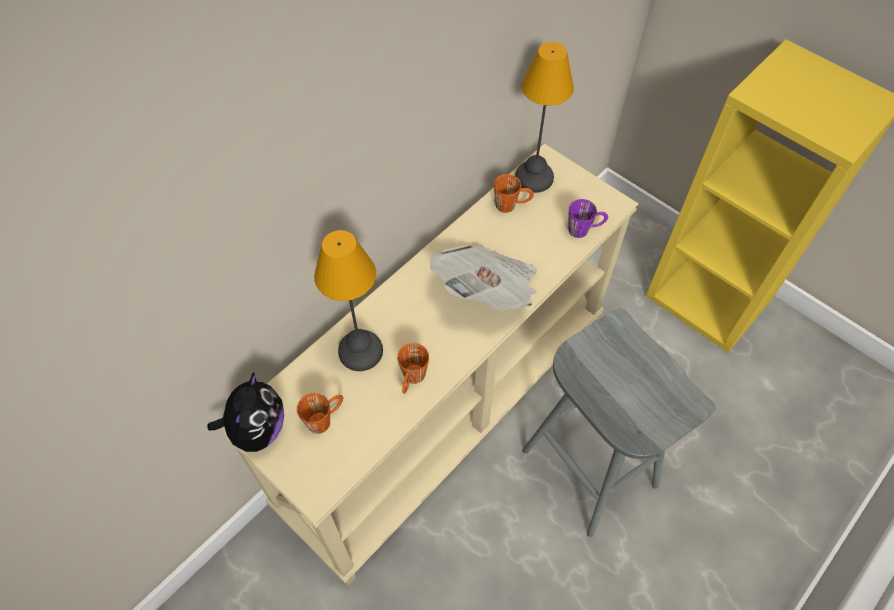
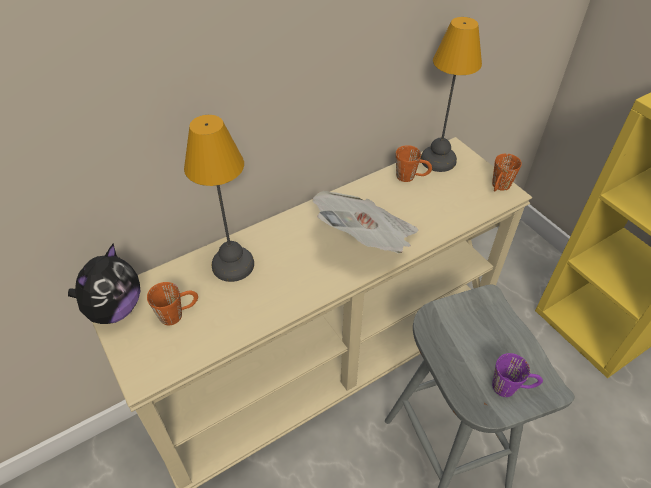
camera: 15 degrees right, 10 degrees down
(412, 380) = (270, 299): orange mug -> orange mug (499, 188)
(584, 229) = (474, 208): purple mug -> purple mug (512, 387)

